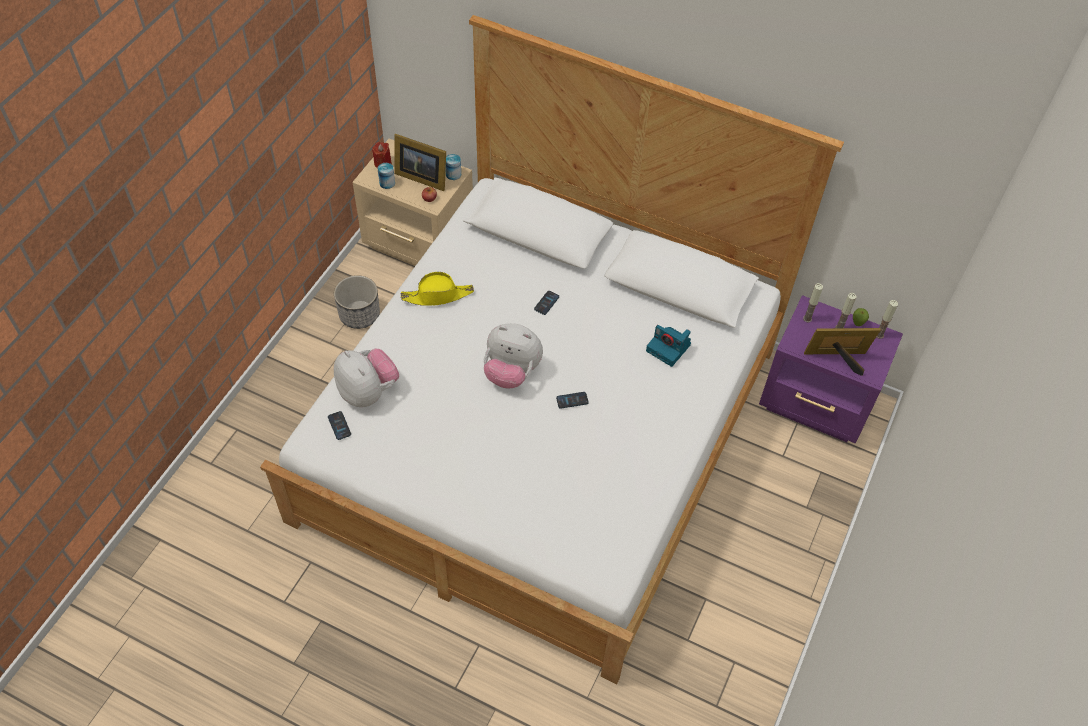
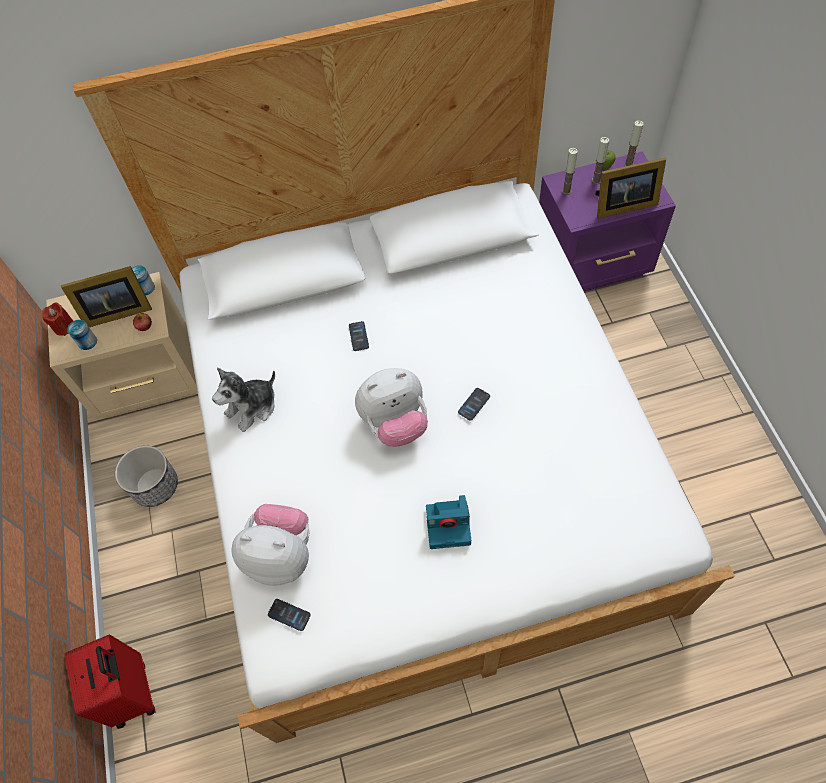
camera: 35 degrees left, 5 degrees up
(234, 424) = (133, 691): none -> red suitcase
(438, 295) = (252, 407): yellow hat -> plush toy
(669, 348) = (501, 294): camera -> camera (449, 525)
(838, 359) = (622, 205): picture frame -> picture frame turned 150 degrees counterclockwise

